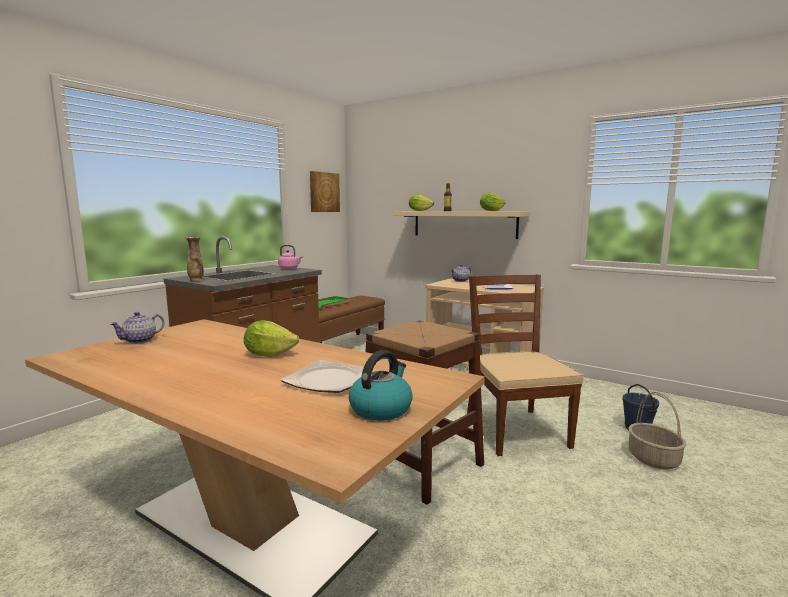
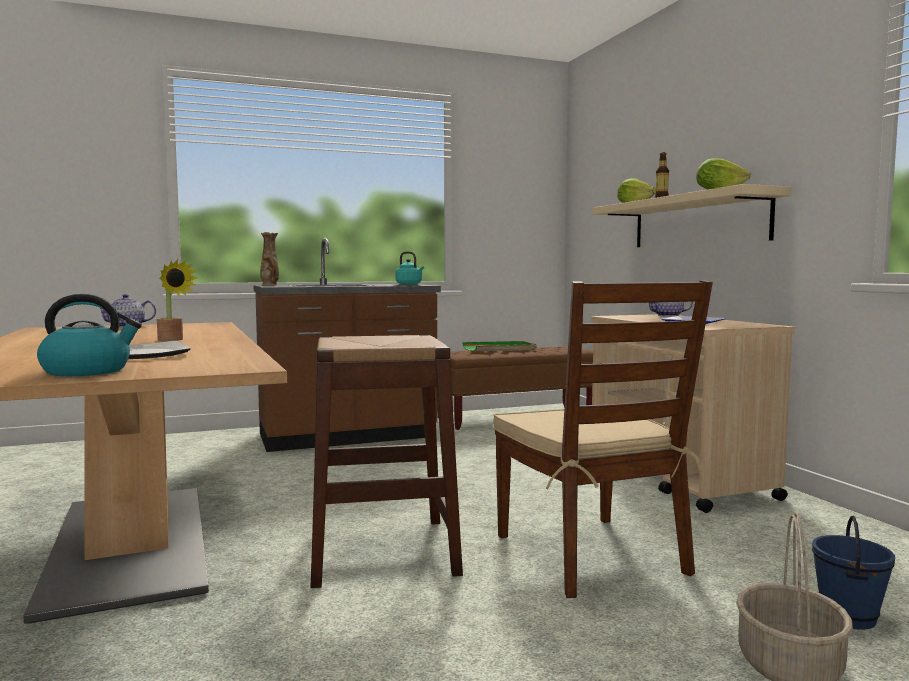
camera: 35 degrees right, 5 degrees down
(269, 354) = (173, 340): lettuce -> potted plant
(289, 268) = (410, 284): pink kettle -> turquoise kettle
(324, 192) = (522, 189): picture -> none
(515, 430) = (591, 554): brown chair -> brown chair turned 135 degrees clockwise

